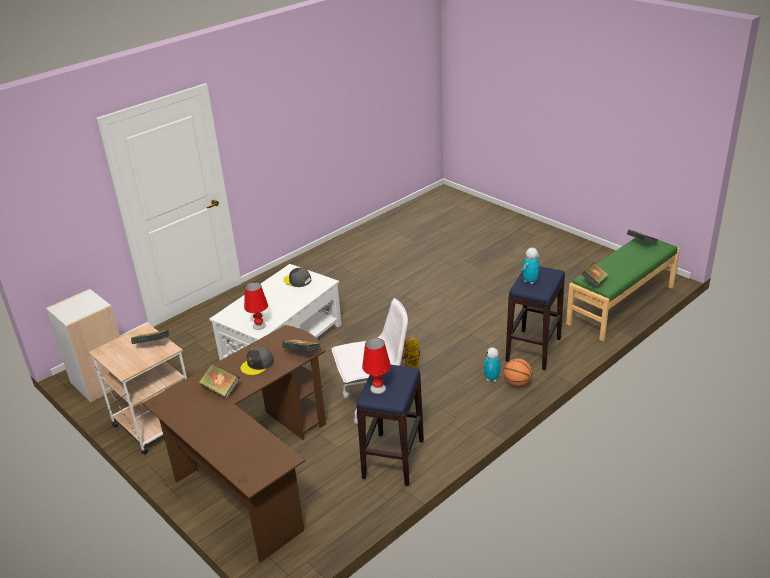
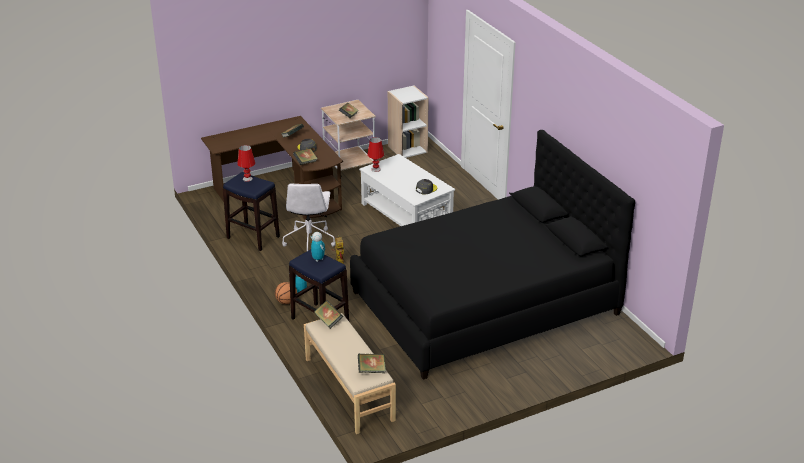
camera: 105 degrees right, 0 degrees up
(434, 263) = (485, 303): none -> black bed
(621, 305) = (348, 389): green bench -> beige bench

